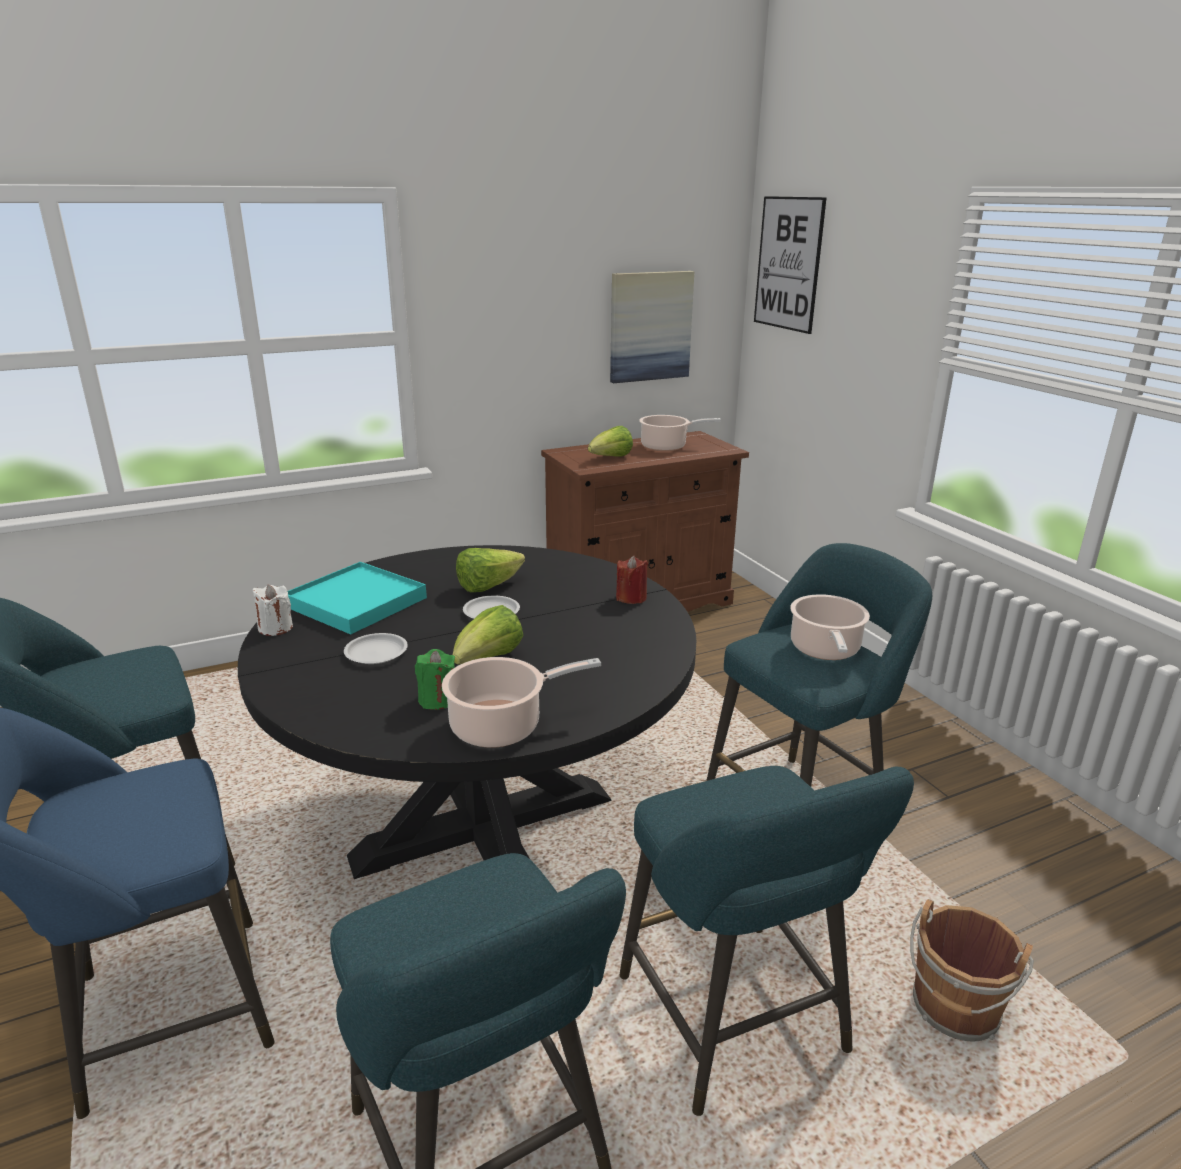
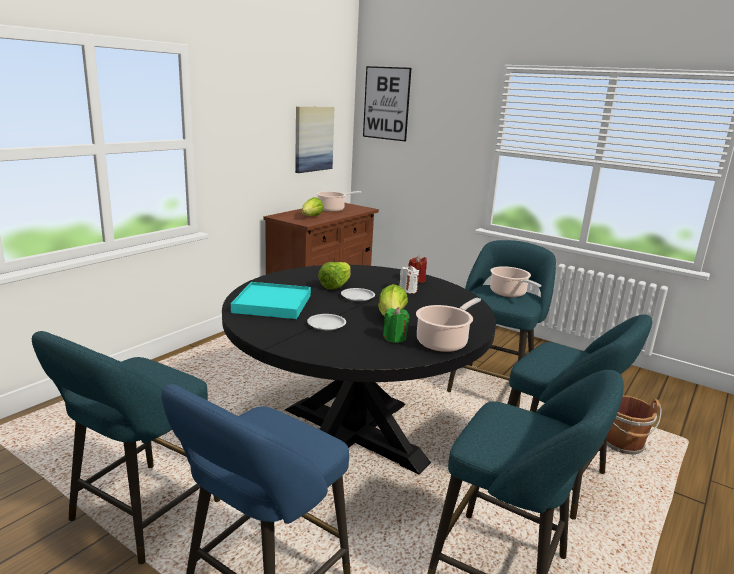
camera: 30 degrees left, 5 degrees down
(275, 628) = (244, 324): white candle -> white candle (407, 290)

